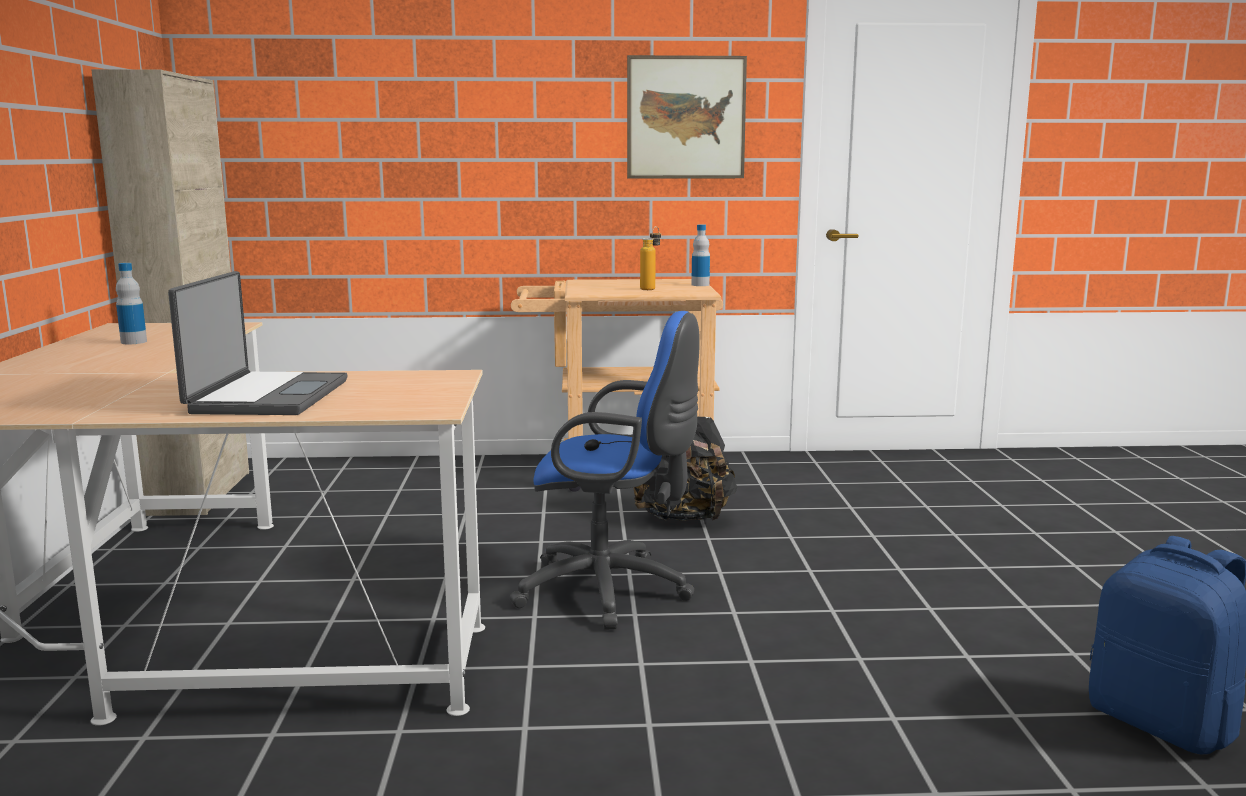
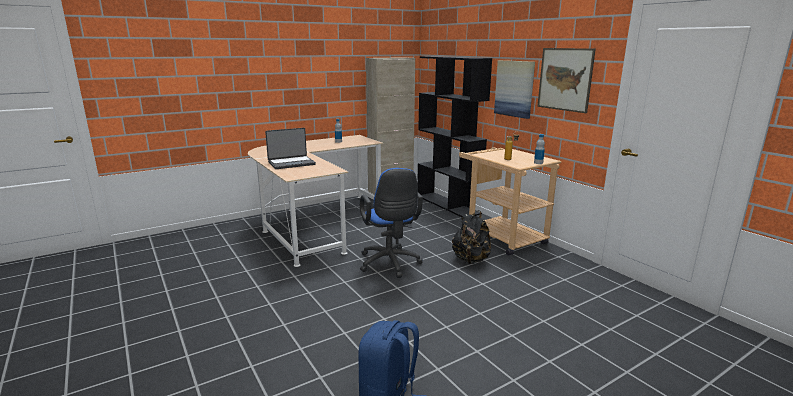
camera: 60 degrees right, 5 degrees up
(391, 465) = (448, 205): none -> black bookcase
(556, 146) = (514, 88): none -> picture

